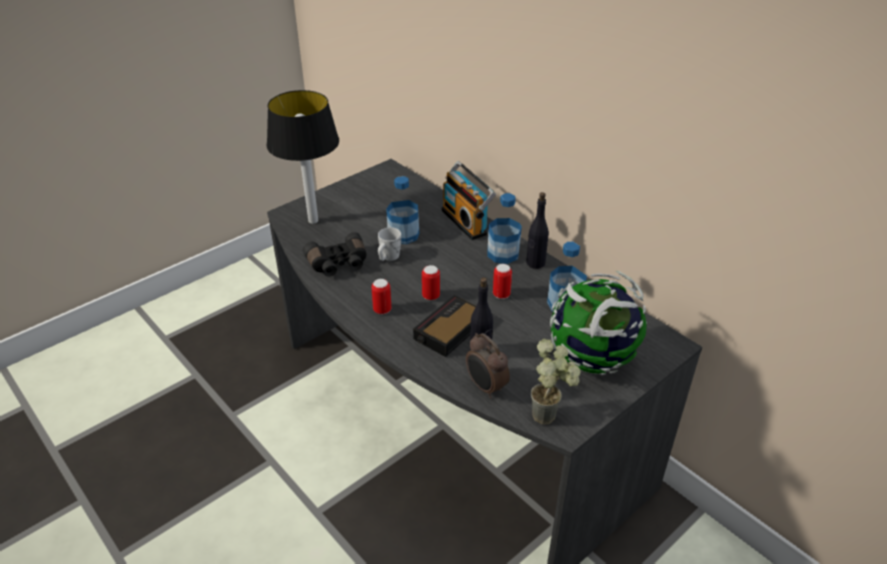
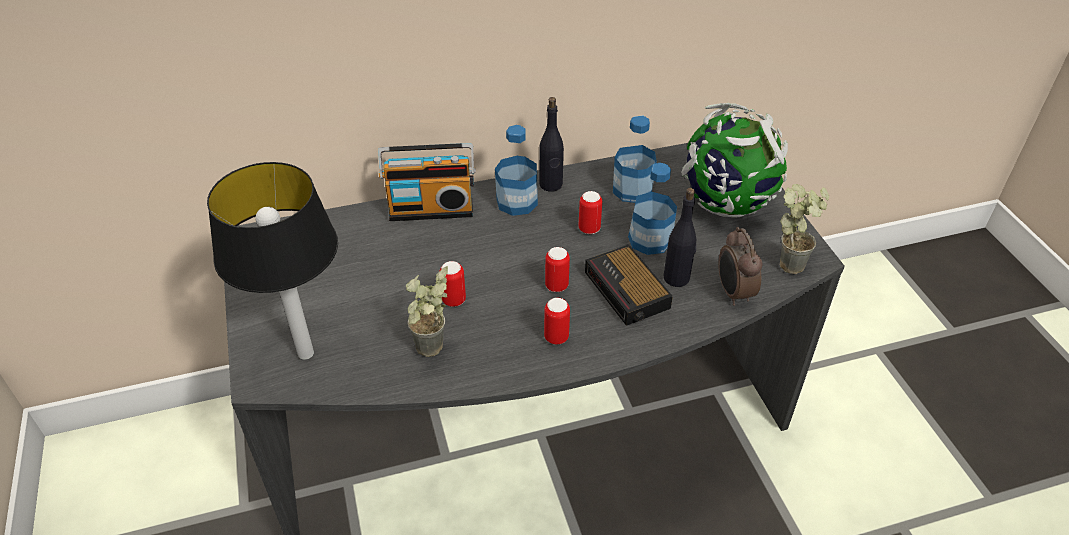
camera: 65 degrees left, 5 degrees up
(338, 264) = (431, 353): black binoculars -> potted plant
(388, 258) = (454, 300): white mug -> can
(403, 235) = (415, 271): bottle -> bottle (649, 240)
(485, 387) = (733, 293): alarm clock -> alarm clock turned 90 degrees clockwise

